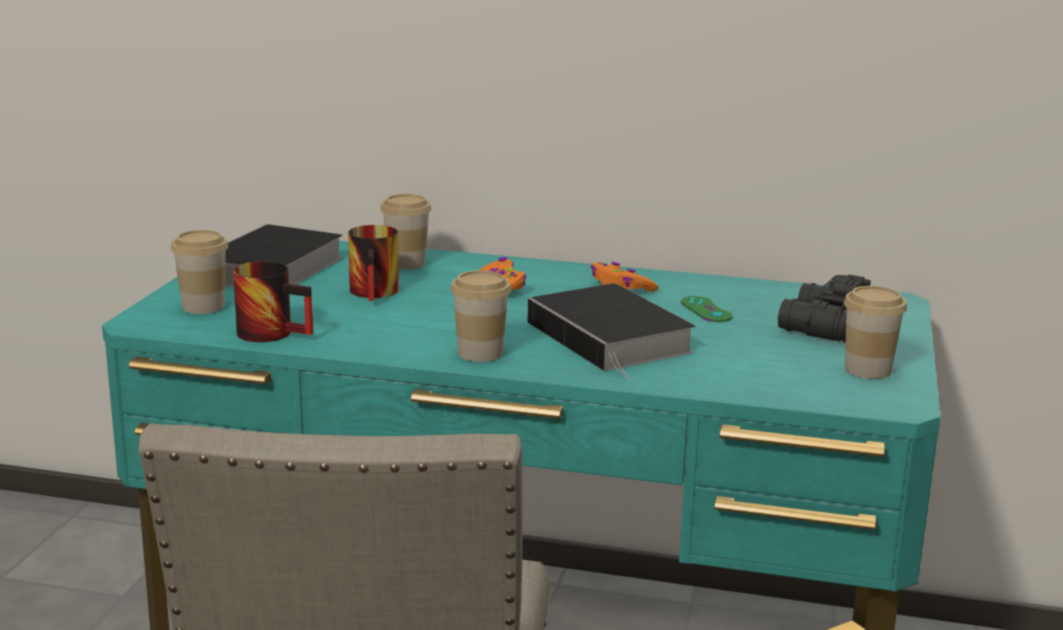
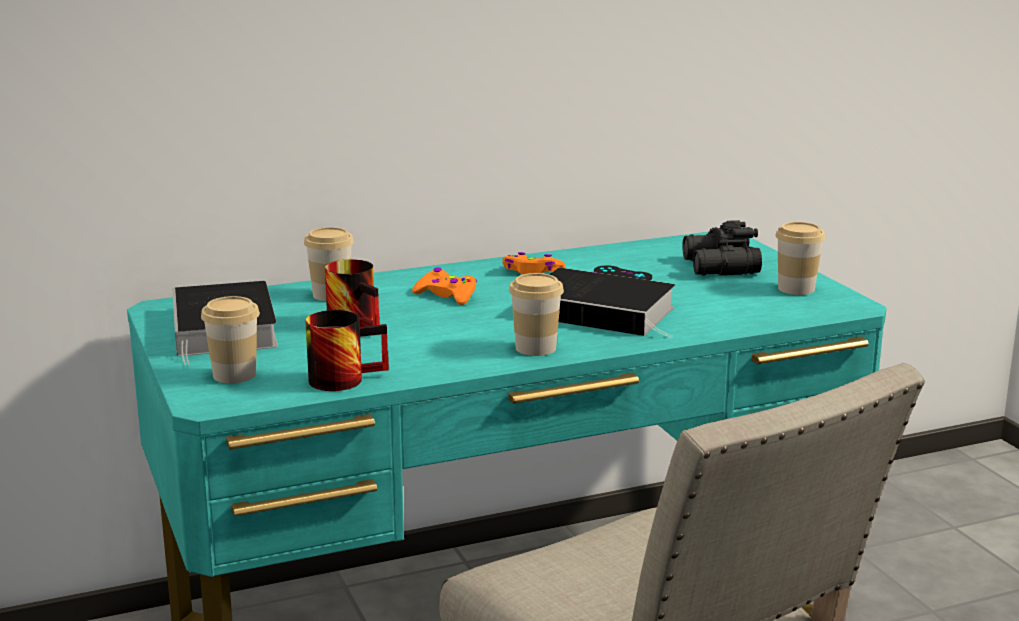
camera: 35 degrees left, 0 degrees up
(706, 310) = (622, 274): green game controller -> black game controller

